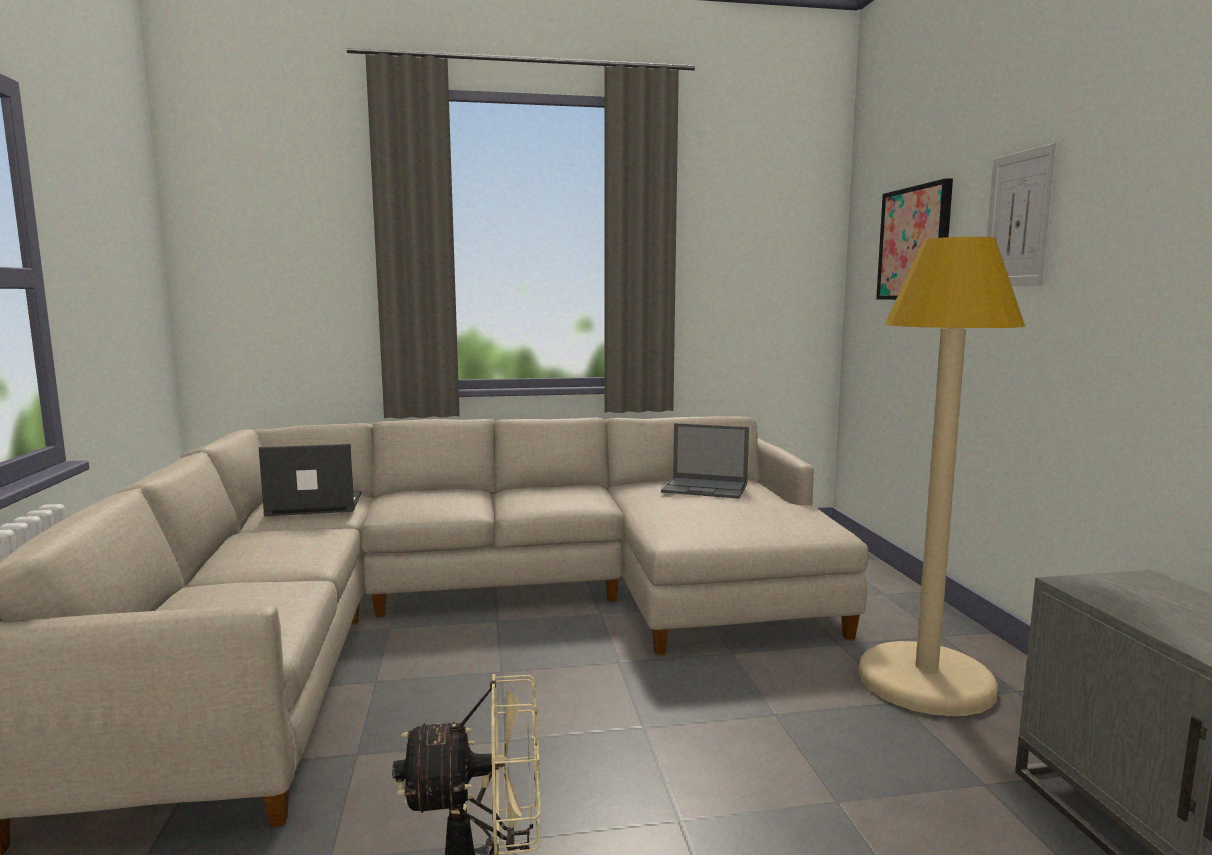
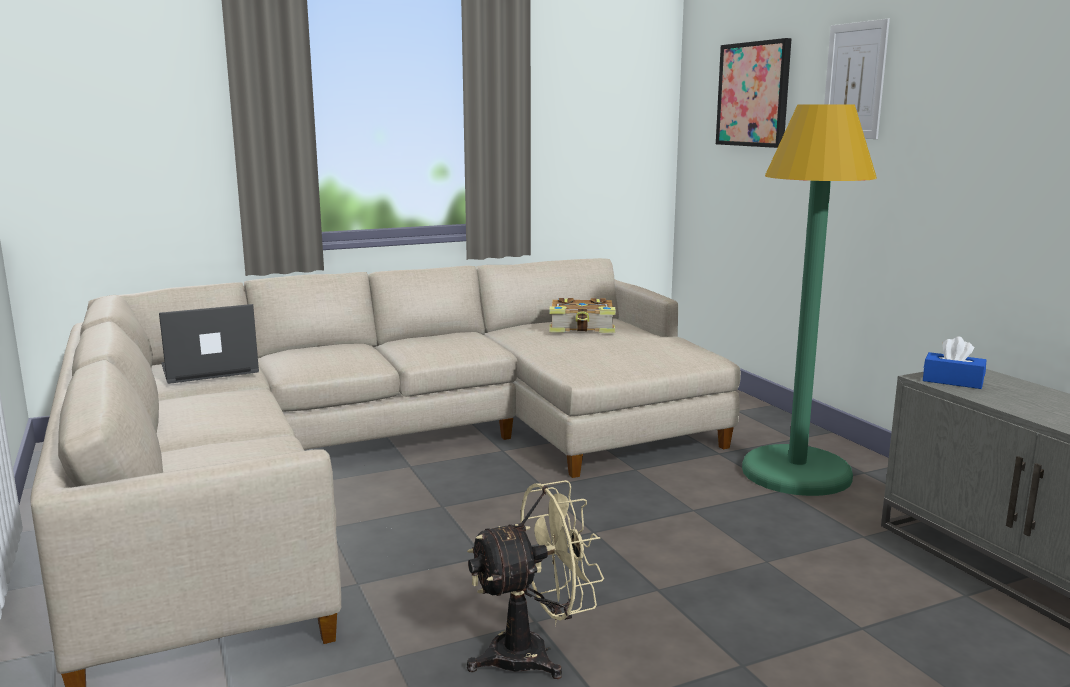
camera: 15 degrees left, 5 degrees up
(706, 488) = (582, 327): laptop -> book
(926, 681) = (796, 473): beige floor lamp -> green floor lamp
(1112, 592) = (952, 381): none -> blue tissue box

